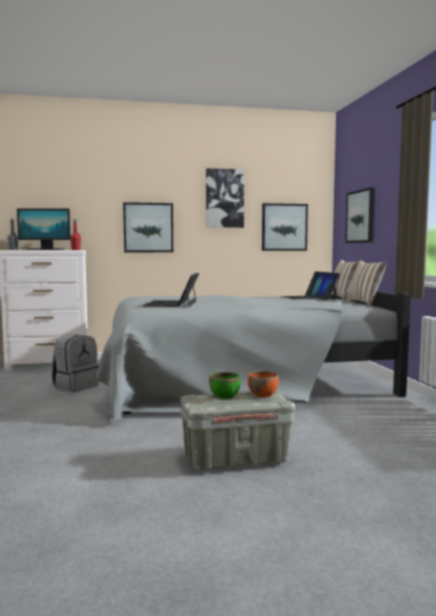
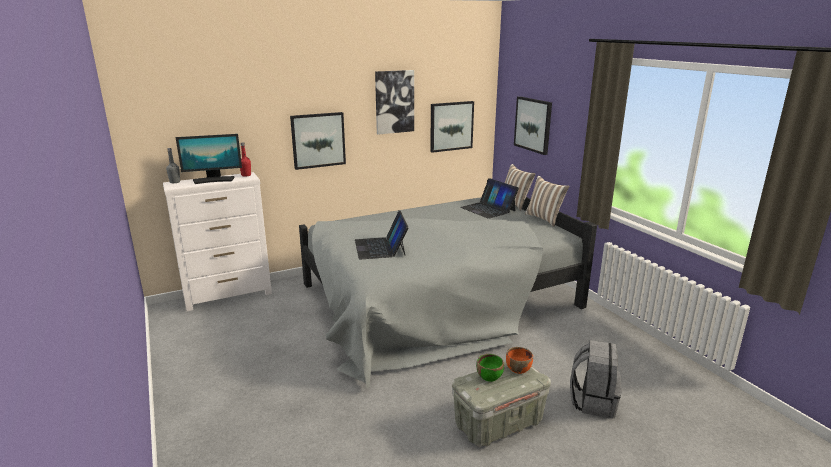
camera: 15 degrees left, 15 degrees up
(75, 386) = (285, 332): grey backpack -> grey backpack (592, 401)

